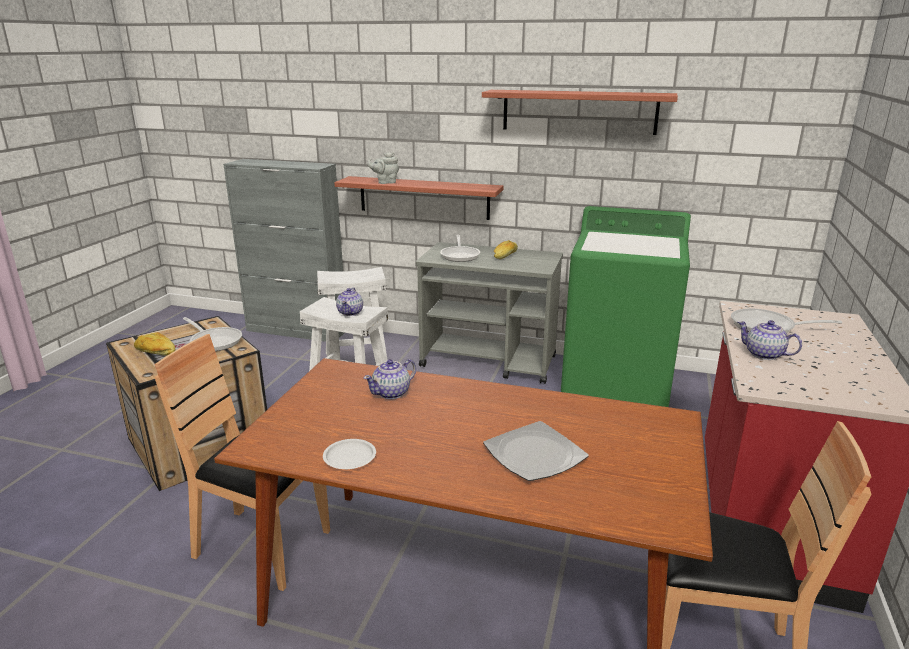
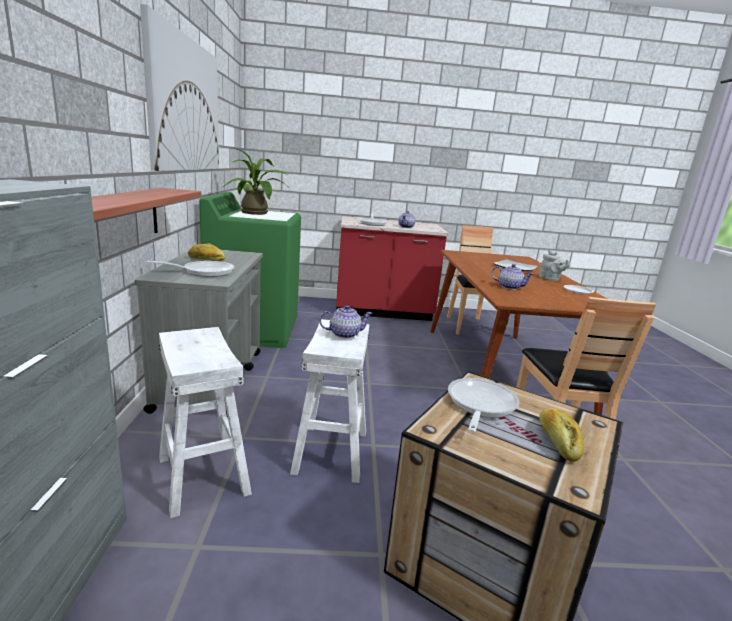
camera: 110 degrees left, 5 degrees down
(385, 182) = (117, 200): grey teapot -> grey teapot (550, 279)
(579, 111) = (185, 105): shelf -> picture
(632, 241) = (257, 213): none -> potted plant

